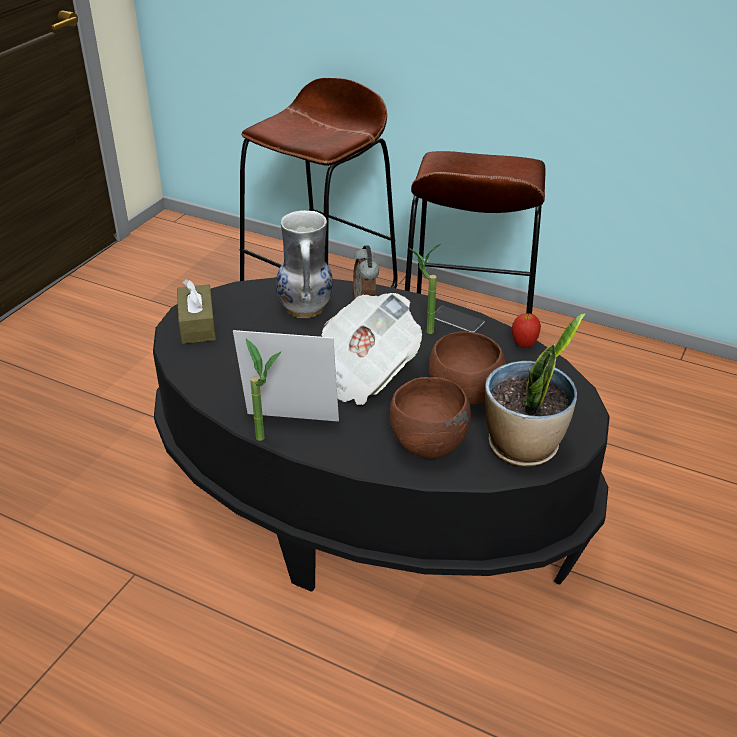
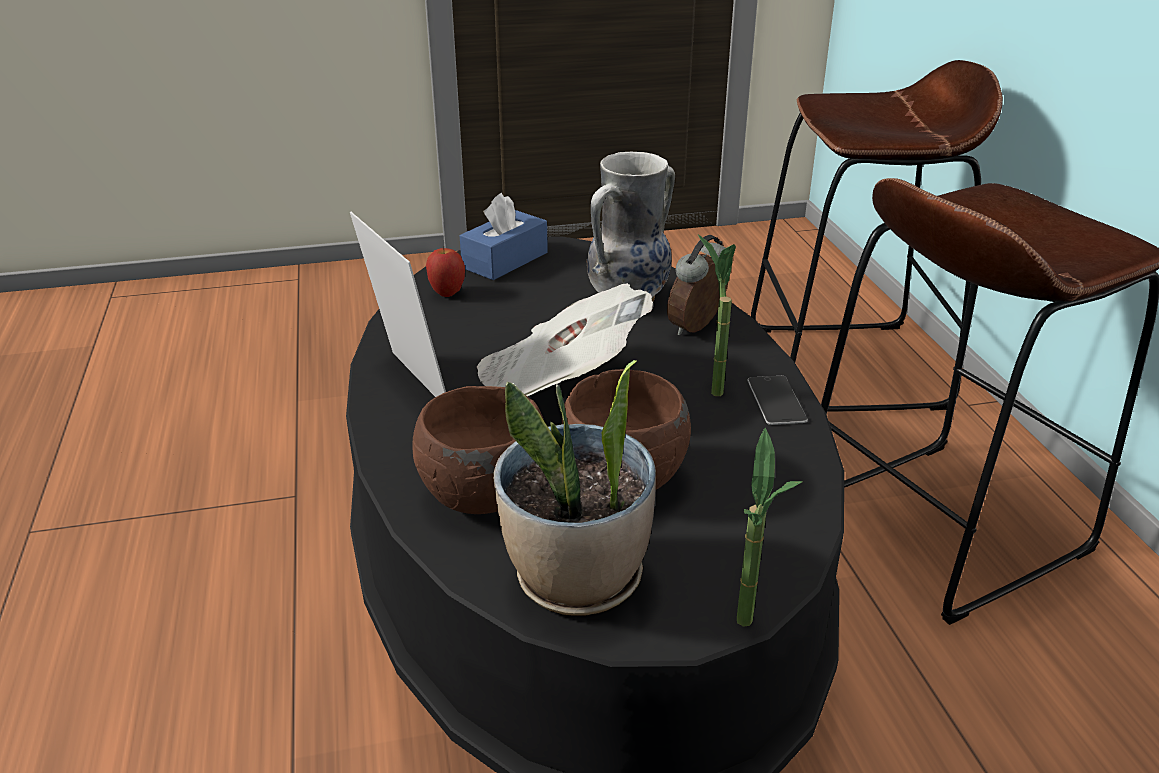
camera: 50 degrees right, 5 degrees down
(197, 324) = (505, 260): brown tissue box -> blue tissue box
(268, 440) = (361, 385): potted plant -> potted plant (750, 633)
(524, 345) = (811, 477): apple -> apple (447, 293)

